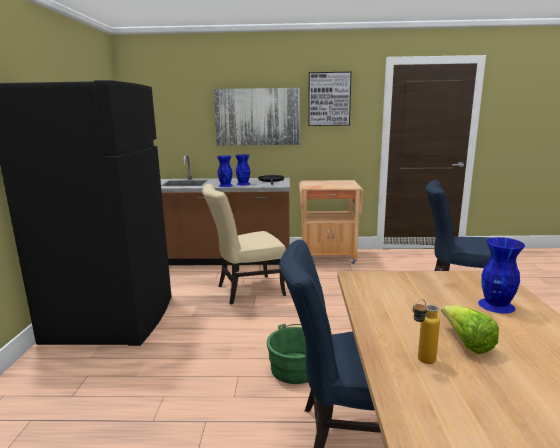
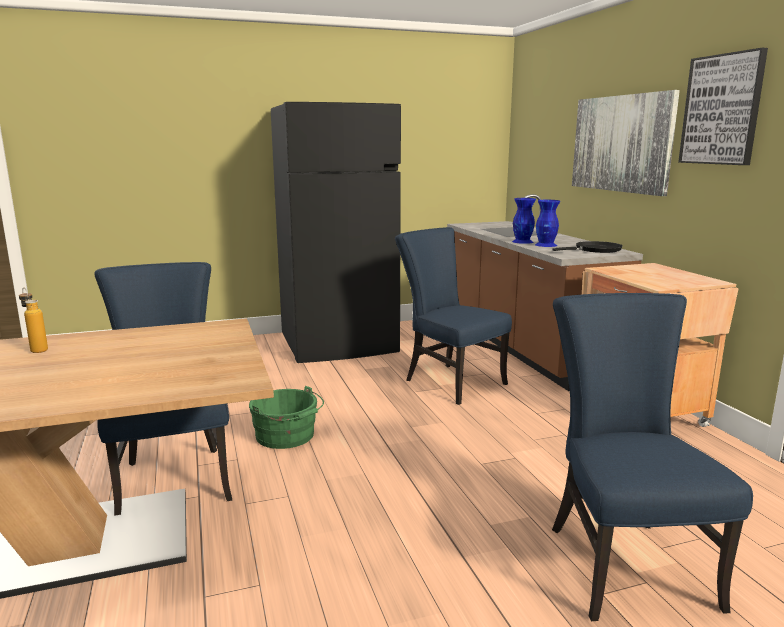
camera: 70 degrees right, 0 degrees up
(246, 290) = (449, 381): beige chair -> blue chair
(467, 343) = (61, 363): lettuce -> none
(496, 305) = (144, 378): blue vase -> none

